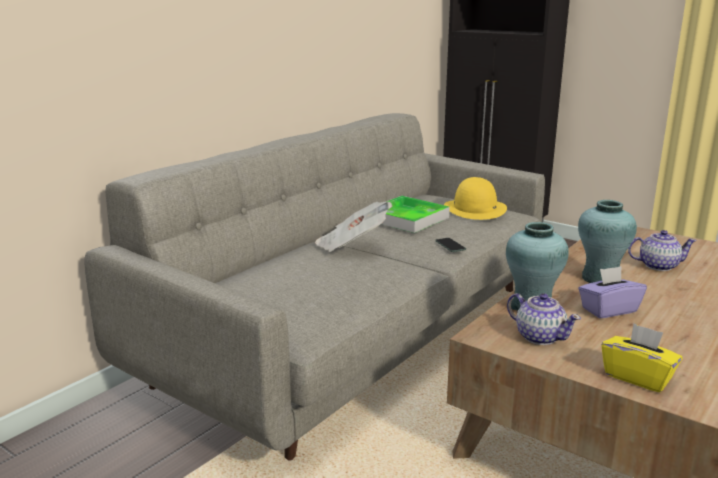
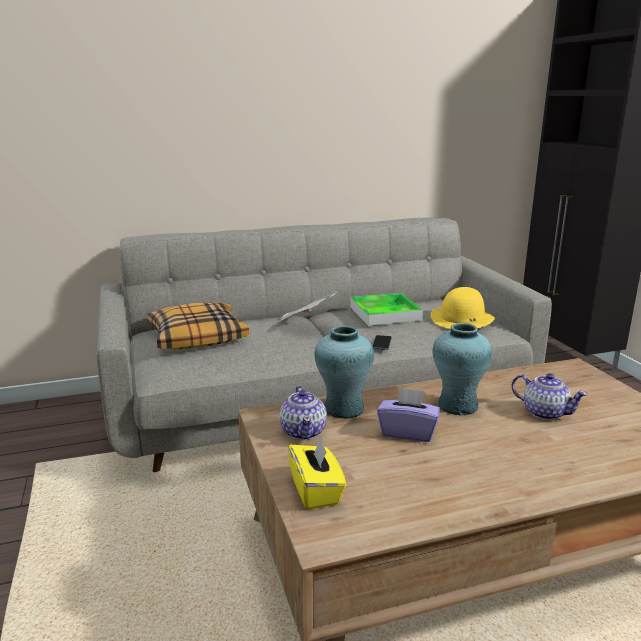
camera: 35 degrees right, 0 degrees up
(268, 286) = (197, 337): none -> pillow

